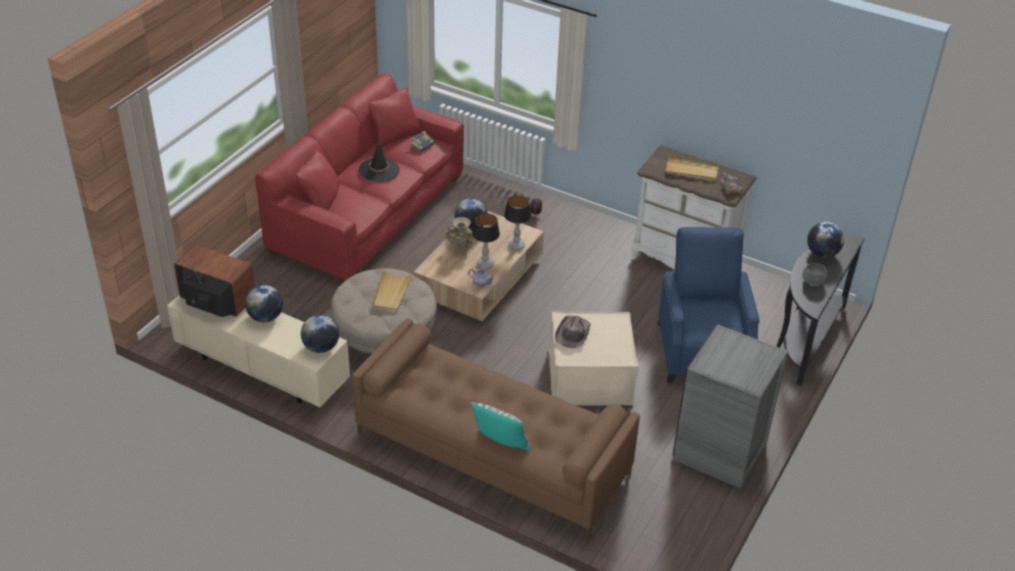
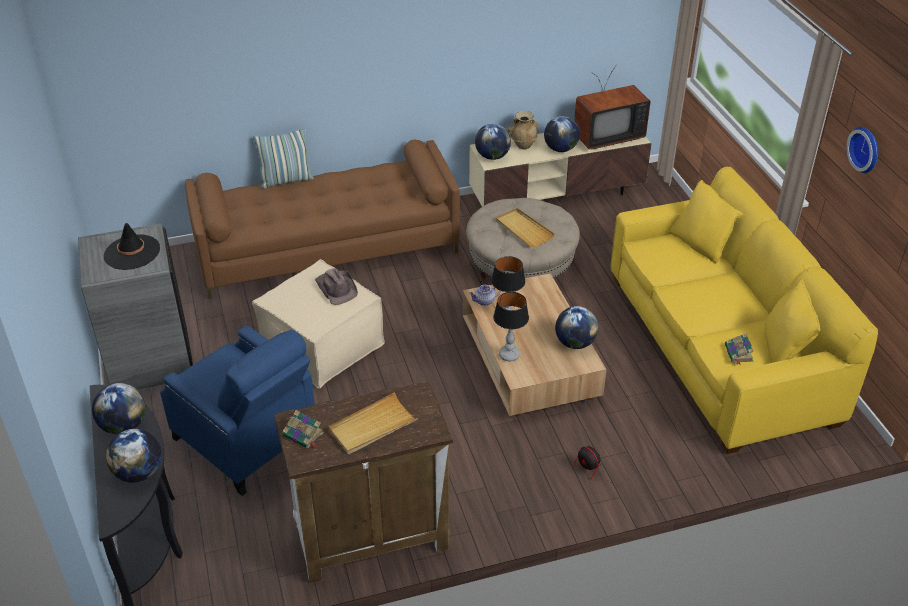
camera: 135 degrees right, 0 degrees up
(310, 27) = (866, 149): none -> wall clock
(368, 214) = (718, 348): red sofa -> yellow sofa
(379, 170) = (716, 298): black hat -> black hat (132, 253)
(460, 249) = (549, 317): beige vase -> beige vase (523, 145)
(813, 282) = (123, 426): grey bowl -> globe

